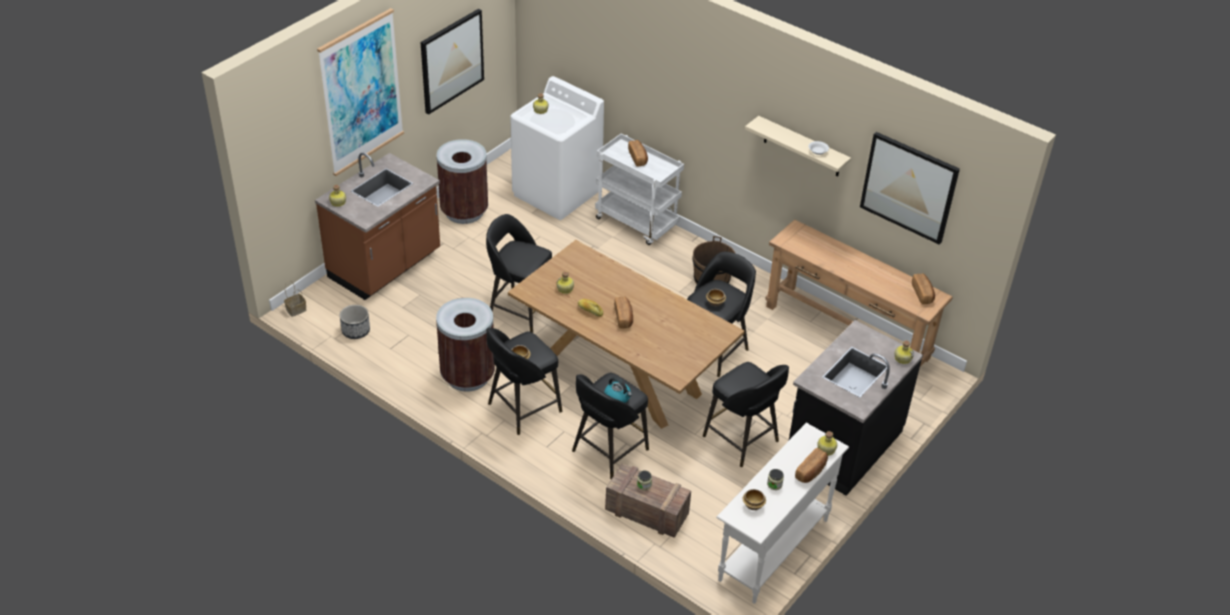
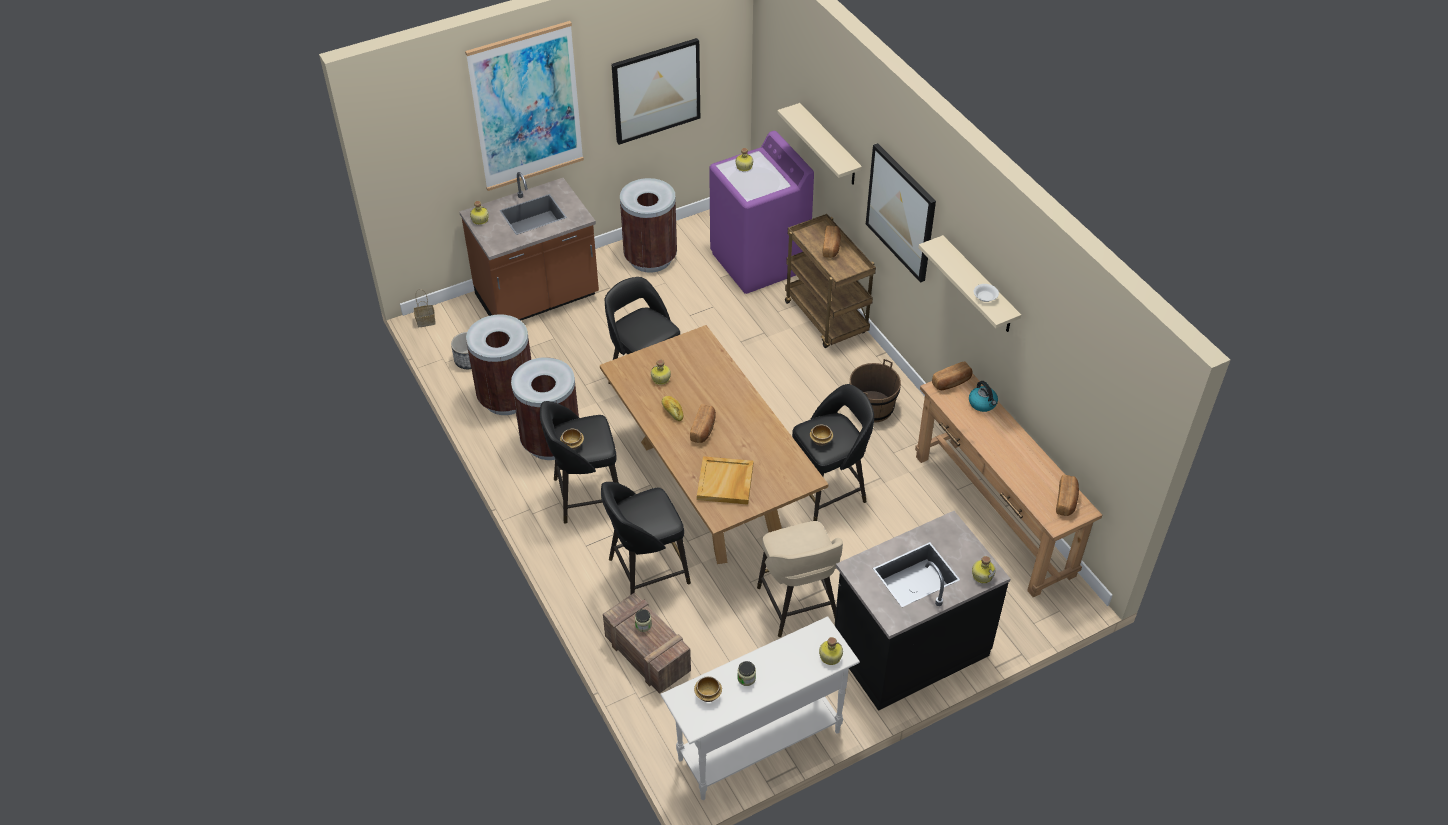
camera: 25 degrees right, 5 degrees up
(408, 352) = (507, 398): none -> brown trash can
(557, 193) = (759, 262): white washing machine -> purple washing machine
(618, 74) = (829, 146): none -> beige shelf
(618, 397) = (648, 519): kettle -> kettle (983, 403)
(637, 223) = (827, 319): white cart -> brown cart
(666, 351) = (725, 482): none -> beige tray
(742, 440) = (798, 606): black stool -> beige stool
(811, 471) = (797, 677): bread -> bread (951, 382)
(909, 187) = (1072, 370): picture -> picture (901, 212)

